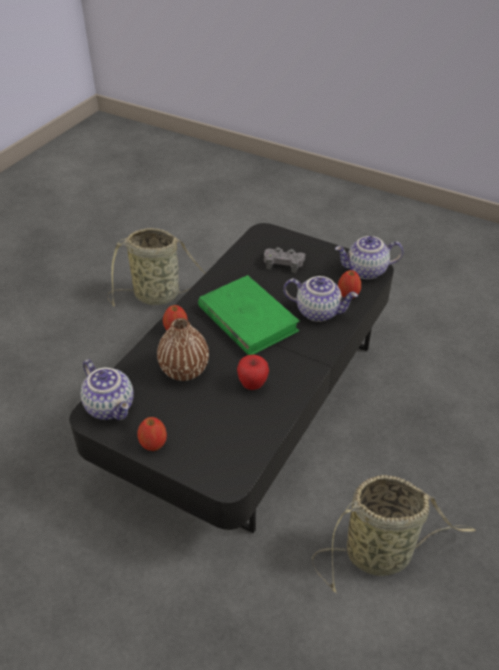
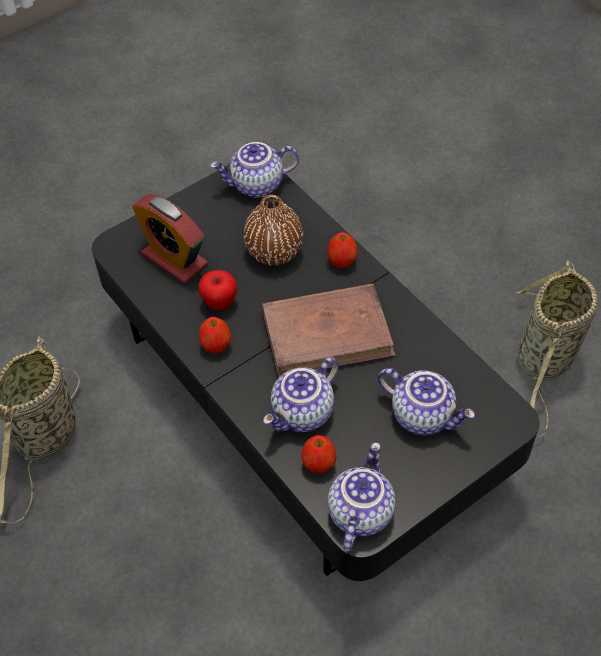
camera: 115 degrees right, 10 degrees up
(153, 444) = (191, 205): apple -> apple (216, 346)
(223, 430) = (174, 259): none -> alarm clock
(247, 319) = (327, 334): green book -> brown book
(283, 263) = (423, 415): grey game controller -> teapot

